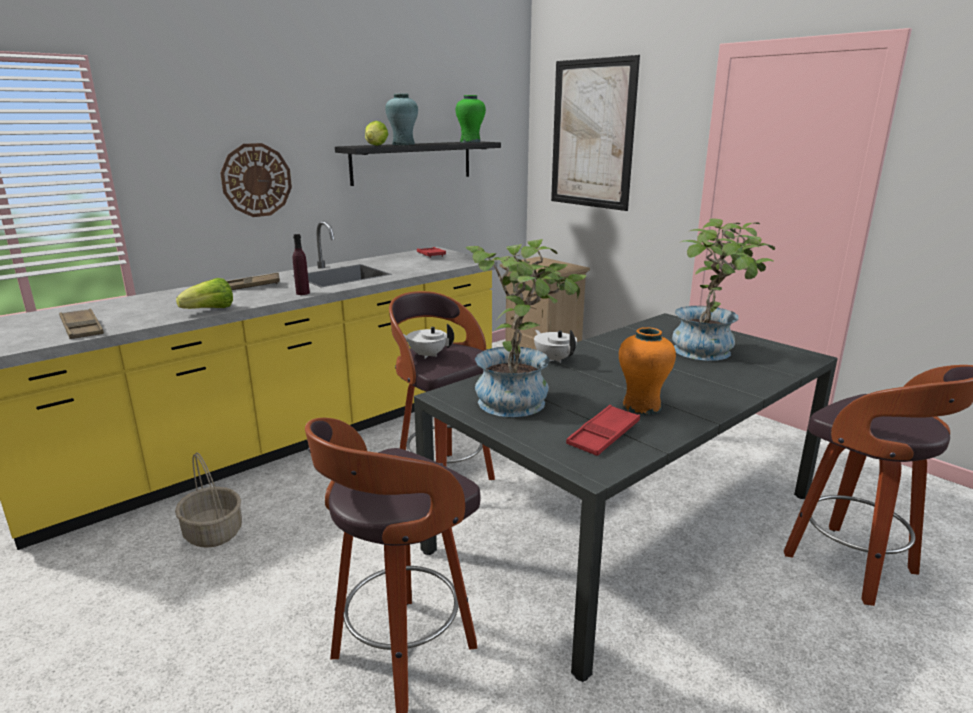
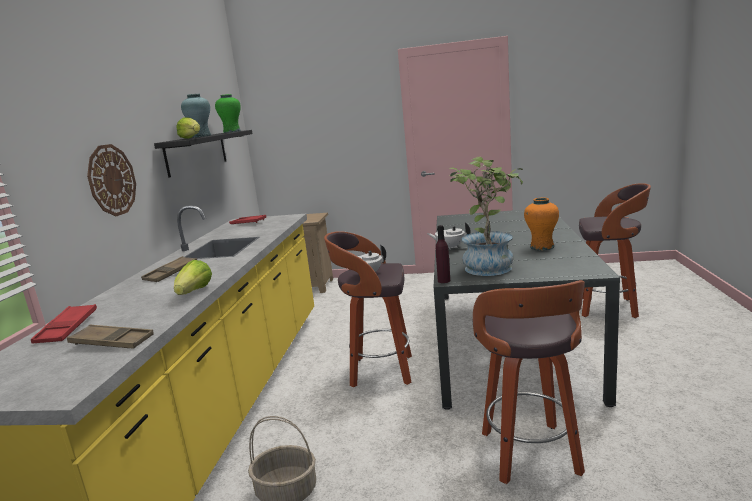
camera: 40 degrees left, 5 degrees down
(302, 293) = (233, 262): purple bottle -> purple bottle (444, 281)
(592, 134) = (308, 117): picture -> none
(603, 436) = (562, 261): red tray -> red tray (67, 328)
(710, 352) = (504, 221): potted plant -> none

